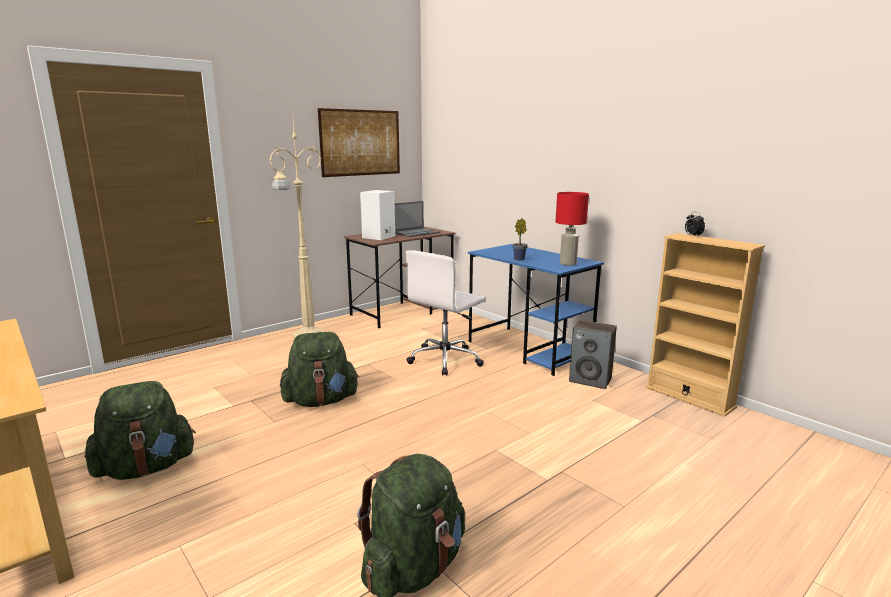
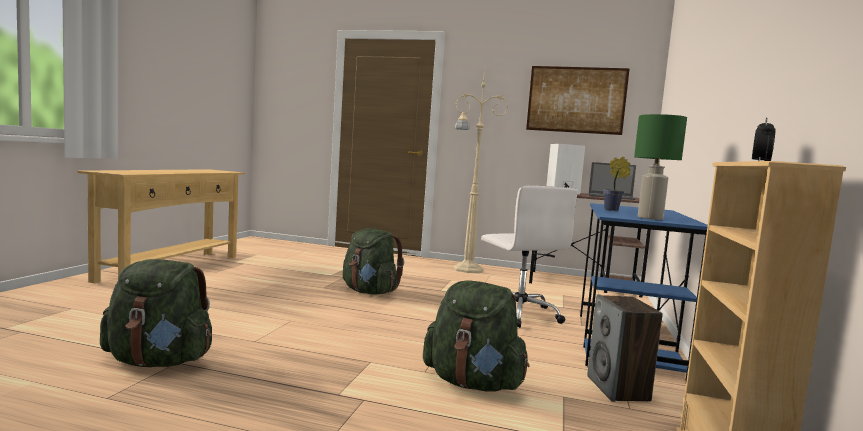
camera: 55 degrees right, 10 degrees down
(146, 468) = (235, 276): green backpack -> green backpack (473, 383)
(446, 359) = (518, 314): white office chair -> white office chair turned 120 degrees counterclockwise
(568, 264) = (650, 218): red table lamp -> green table lamp

